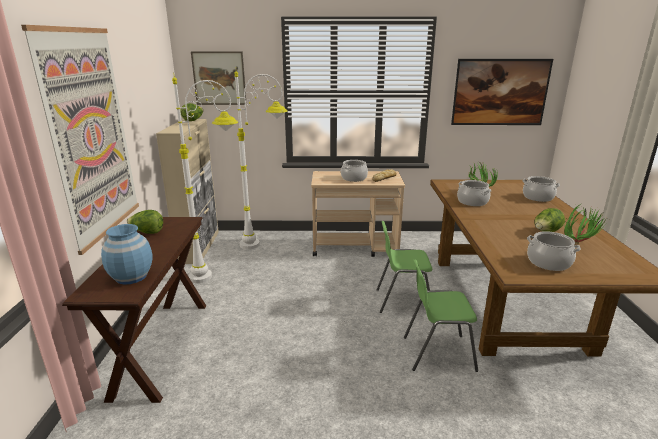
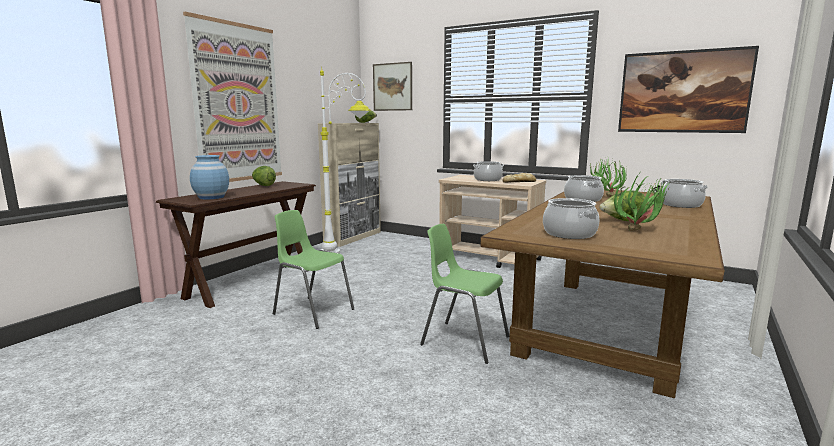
camera: 30 degrees right, 10 degrees down
(266, 243) = (410, 244): white floor lamp -> none
(403, 301) = (483, 301): green chair -> green chair (313, 312)

